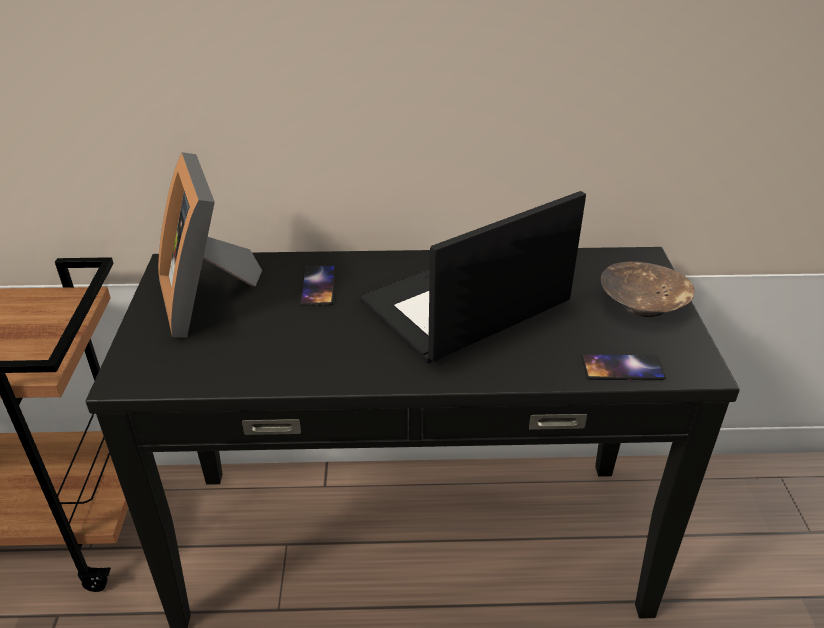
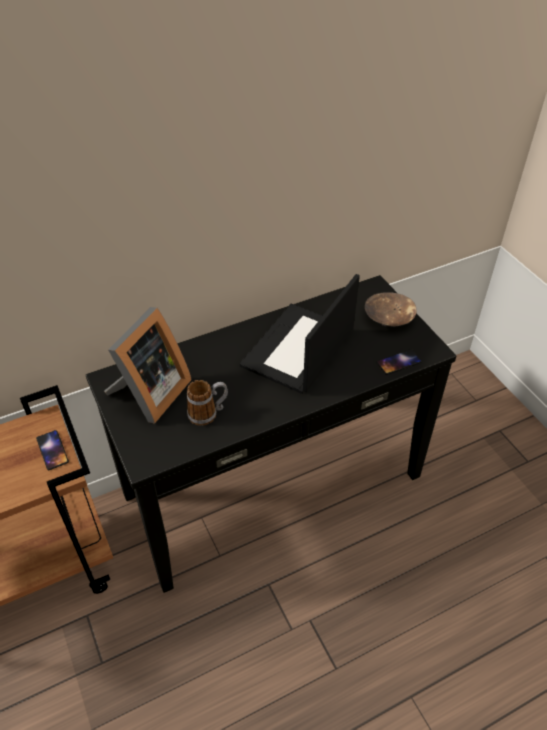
camera: 25 degrees left, 10 degrees up
(209, 299) = (149, 394): picture frame -> picture frame turned 105 degrees counterclockwise
(267, 345) = (208, 413): none -> mug
(318, 286) = (208, 364): phone -> phone (52, 450)

